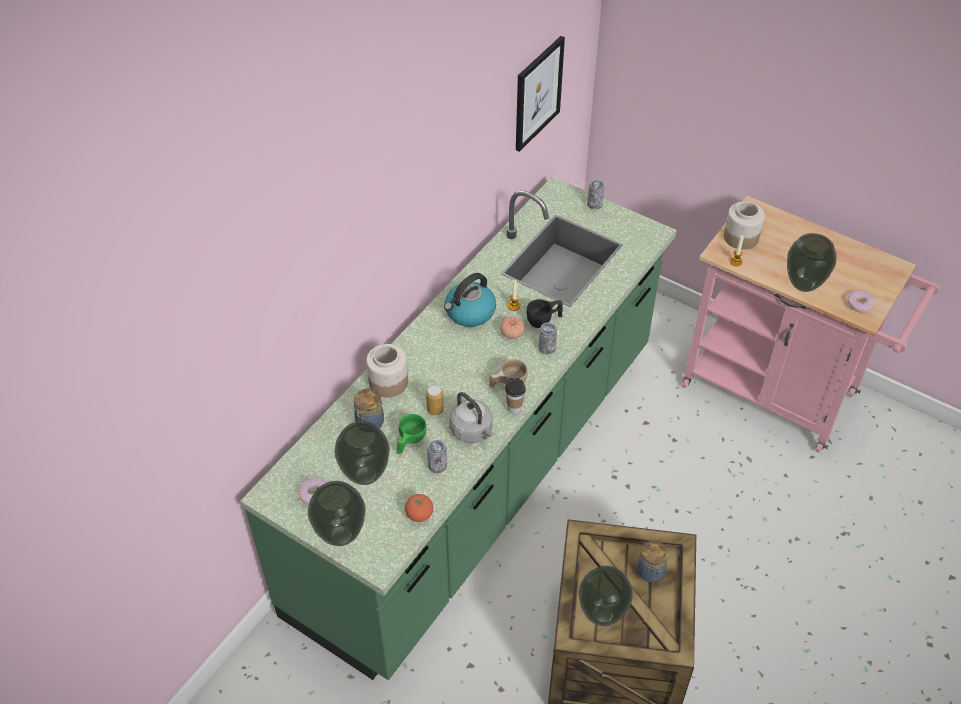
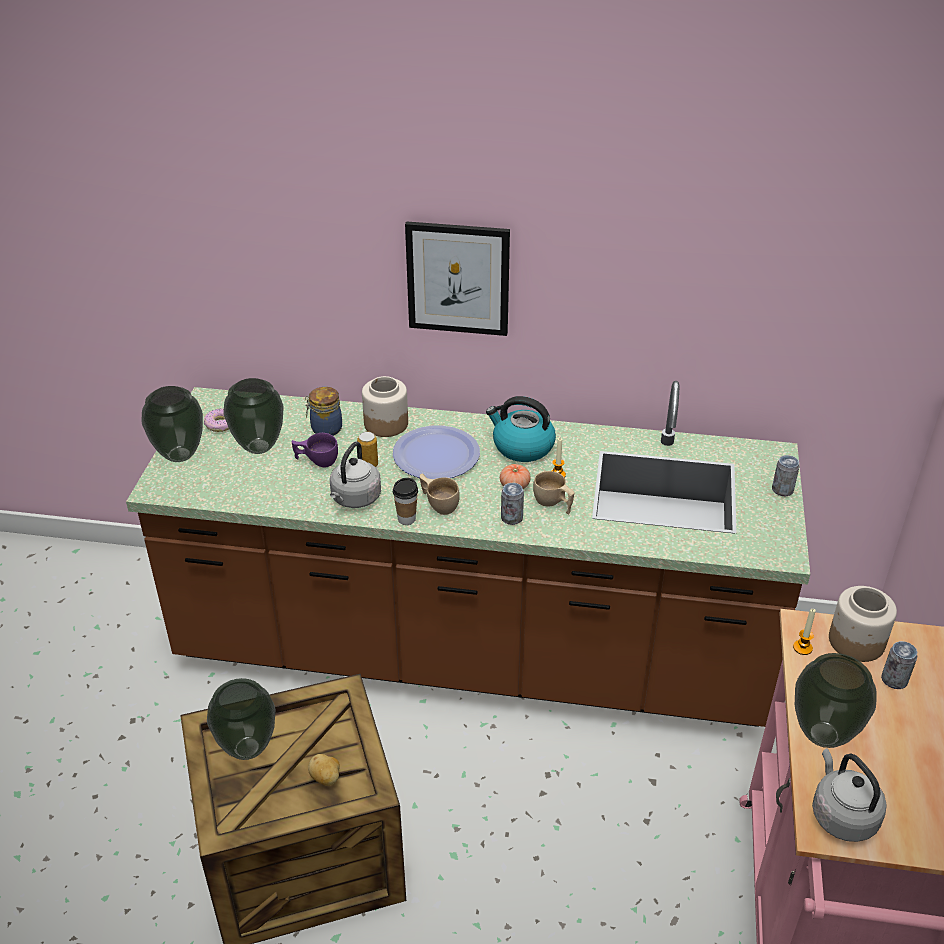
camera: 65 degrees right, 10 degrees down
(409, 441) = (316, 461): green cup -> purple cup
(419, 515) = (226, 496): tomato -> none
(437, 466) = (295, 489): can -> can (894, 680)
(448, 365) = (436, 454): none -> plate
(480, 476) = (472, 651): green counter -> brown counter
(537, 93) = (790, 304): picture -> picture (458, 278)
(544, 320) = (553, 504): black cup -> beige cup
(650, 572) = (326, 778): jar -> potato
(859, 304) = (841, 815): donut -> grey kettle

